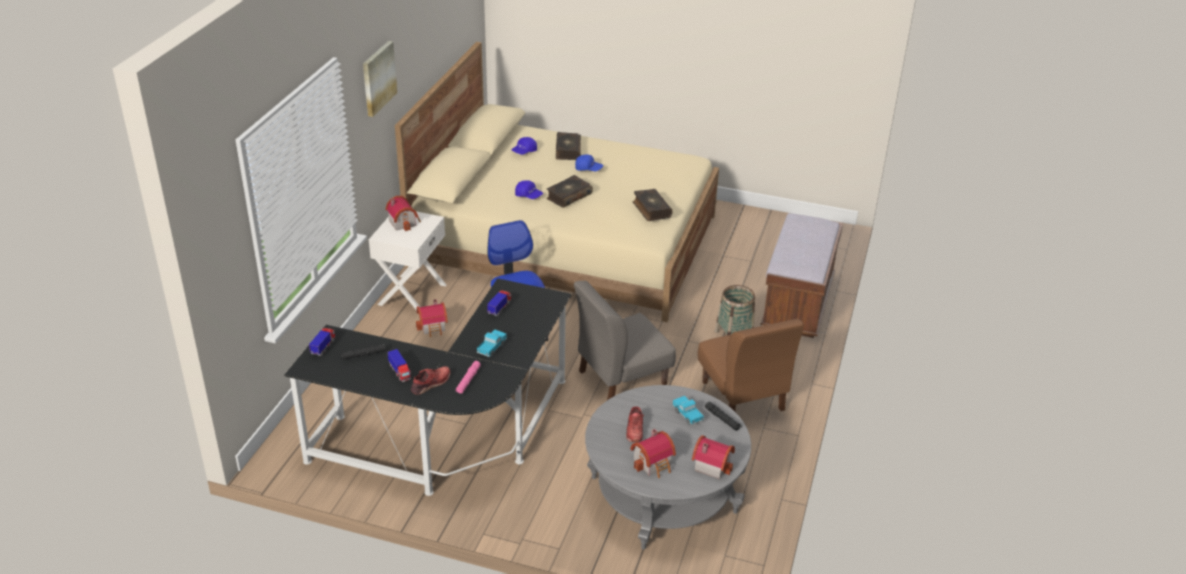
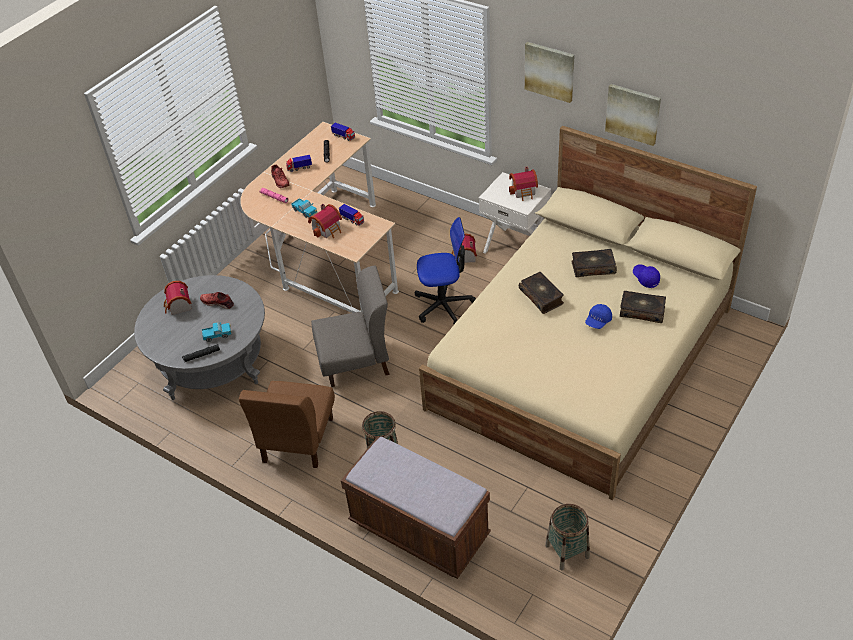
camera: 110 degrees right, 10 degrees up
(421, 58) = (633, 113): none -> picture
(452, 439) = (325, 257): black desk -> beige desk
(529, 195) = (552, 271): blue cap -> none
(621, 377) = (355, 362): grey chair -> grey chair turned 90 degrees clockwise
(651, 210) = (498, 353): book -> book (593, 267)
(712, 464) = (159, 337): toy house -> toy house (328, 229)
(742, 396) = (297, 440): brown chair -> brown chair turned 75 degrees counterclockwise
(772, 232) = (567, 551): none -> basket

